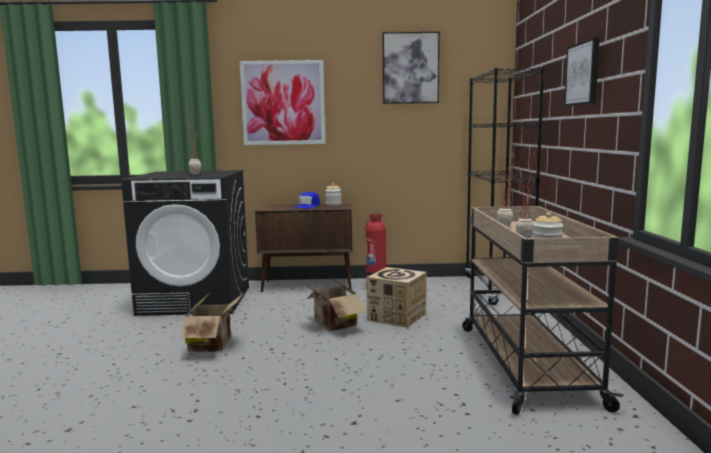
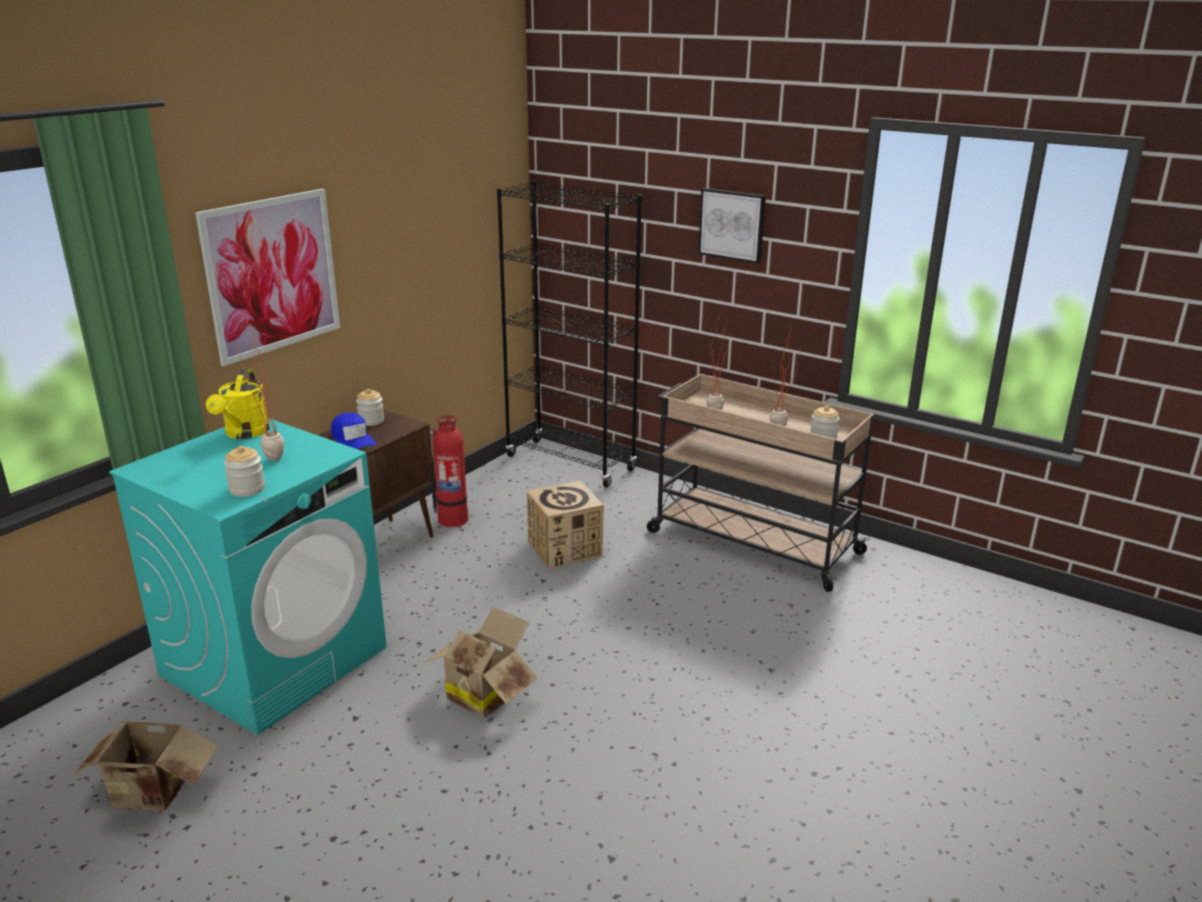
camera: 55 degrees left, 15 degrees up
(157, 176) = (247, 489): none -> jar
(196, 300) = (275, 660): black washing machine -> turquoise washing machine
(217, 171) = (244, 434): none -> yellow watering can
(333, 326) = (535, 594): cardboard box -> cardboard box (151, 795)
(410, 68) = (429, 183): picture -> none

